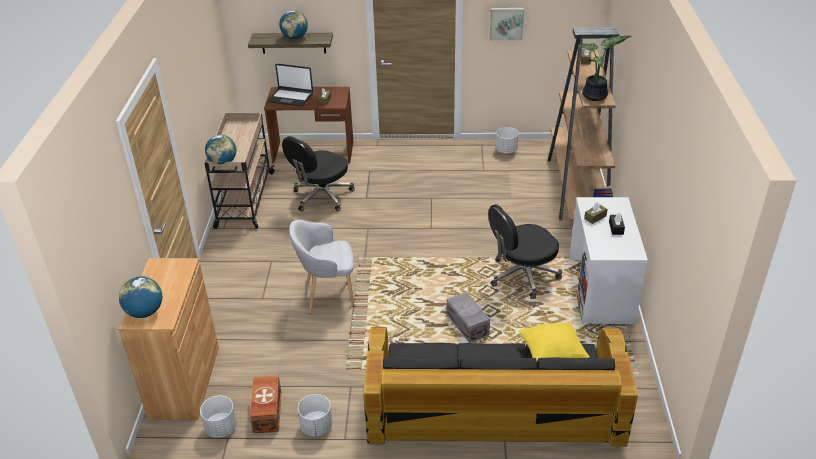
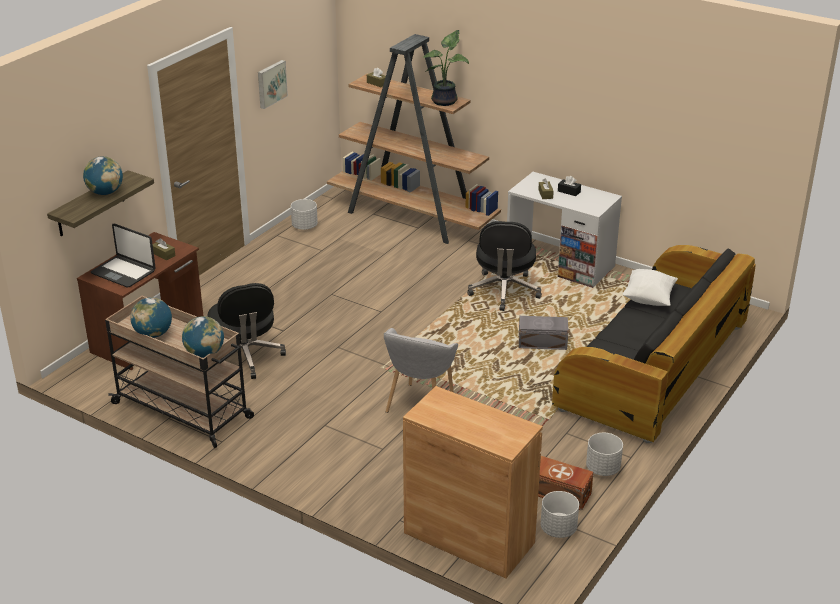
camera: 60 degrees left, 5 degrees down
(145, 312) = (499, 437): globe -> globe (153, 334)
(291, 97) = (124, 272): laptop -> laptop turned 75 degrees clockwise
(551, 354) = (648, 299): yellow pillow -> white pillow

